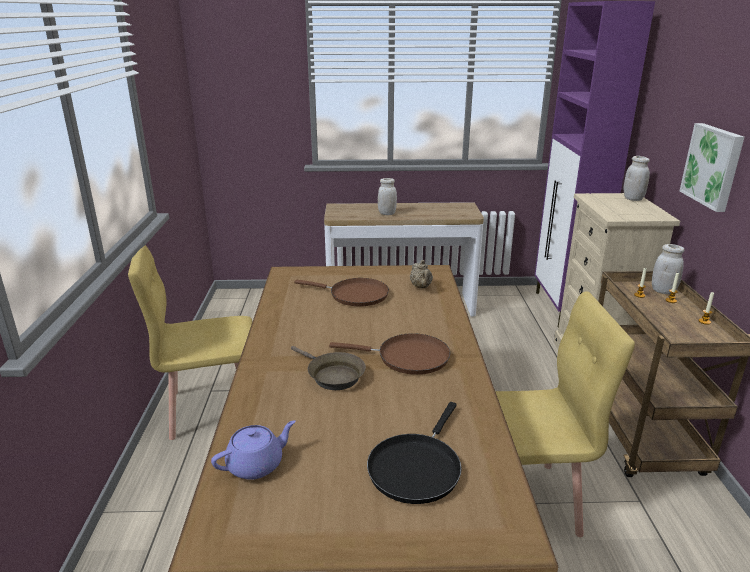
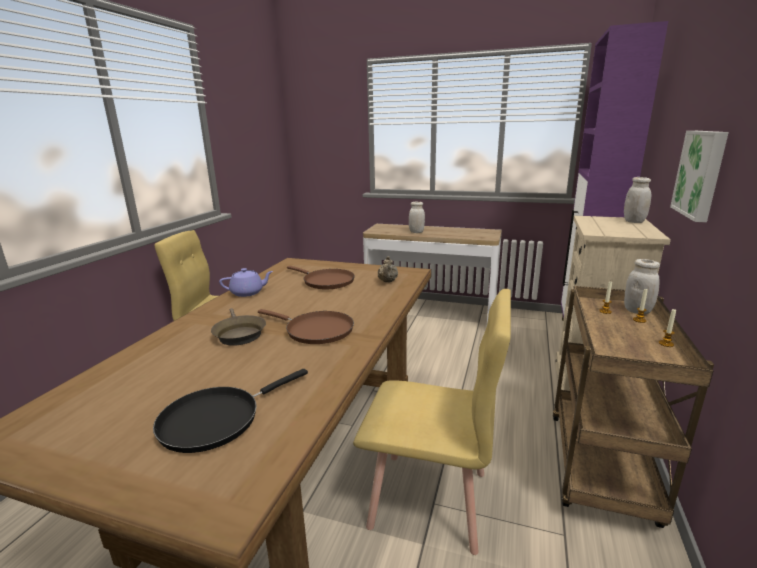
camera: 20 degrees right, 5 degrees down
(256, 465) = (99, 388): purple teapot -> purple teapot (248, 292)

